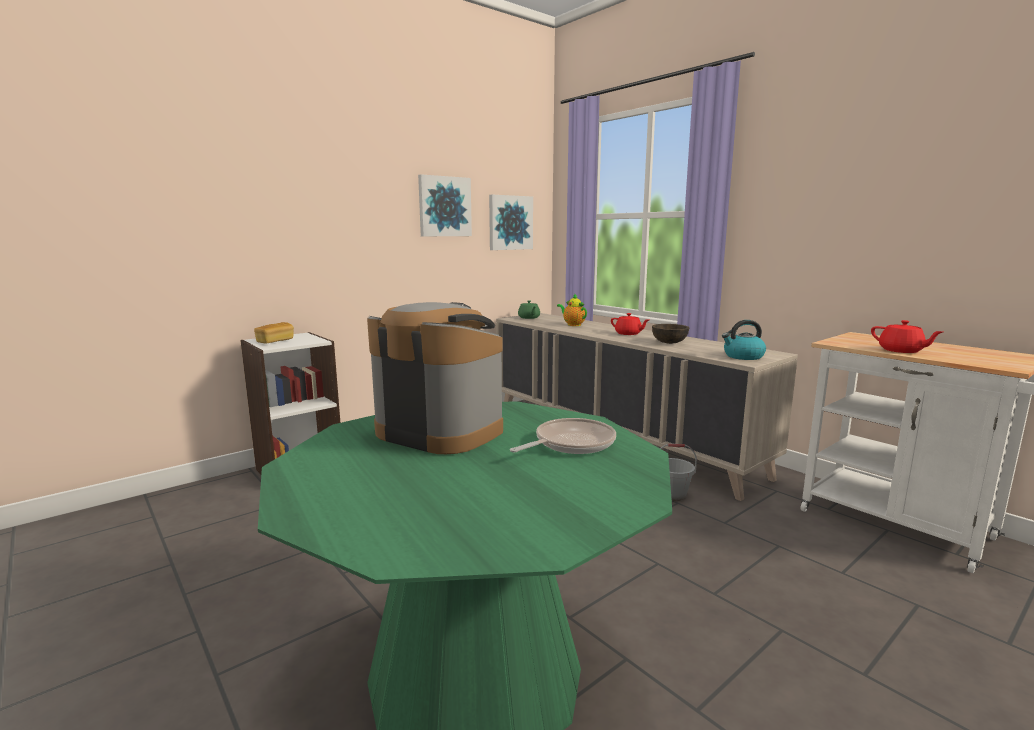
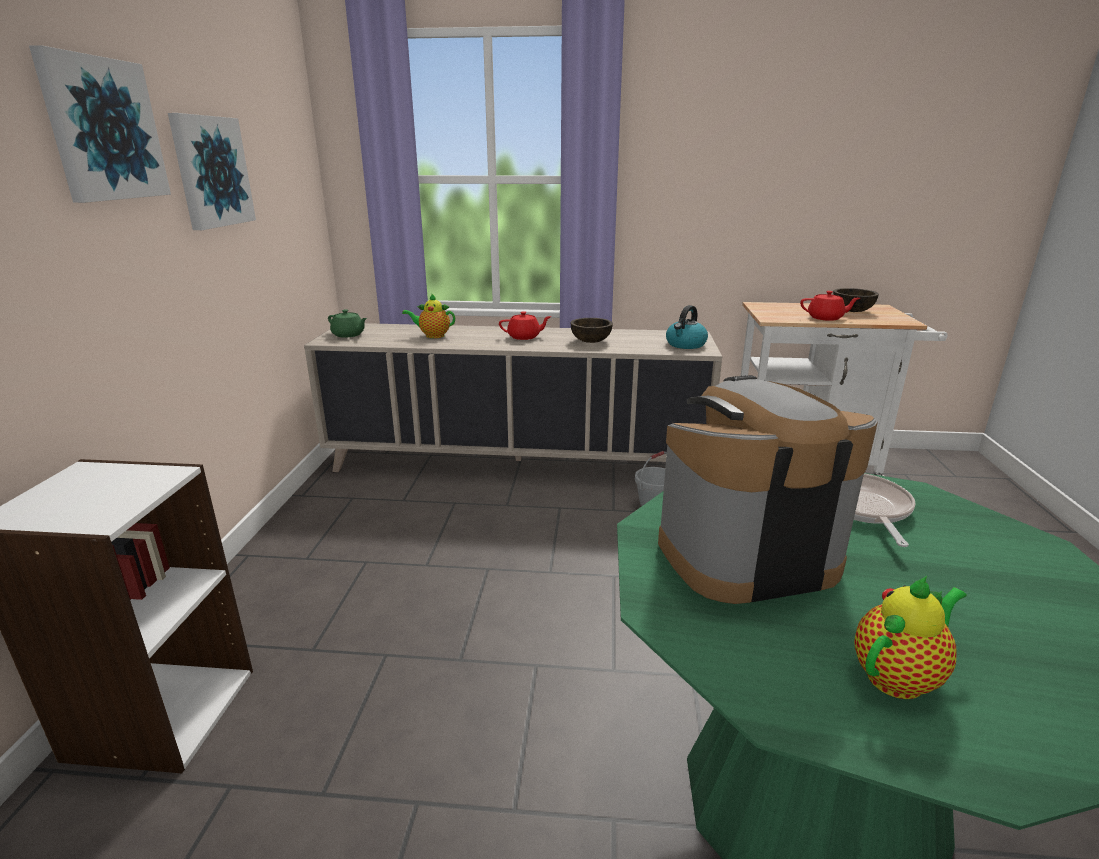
camera: 45 degrees left, 10 degrees up
(275, 341) = (71, 505): bread -> none
(363, 483) = (899, 676): none -> teapot
(510, 222) = (286, 191): picture -> picture (103, 129)
(963, 352) = (851, 311): none -> brown bowl

